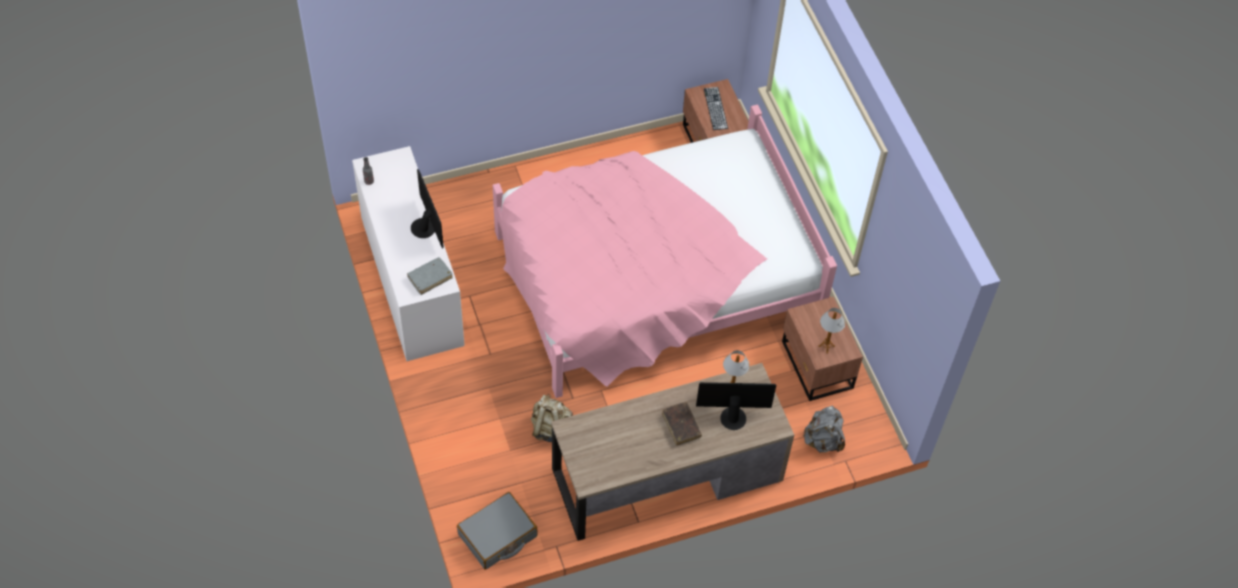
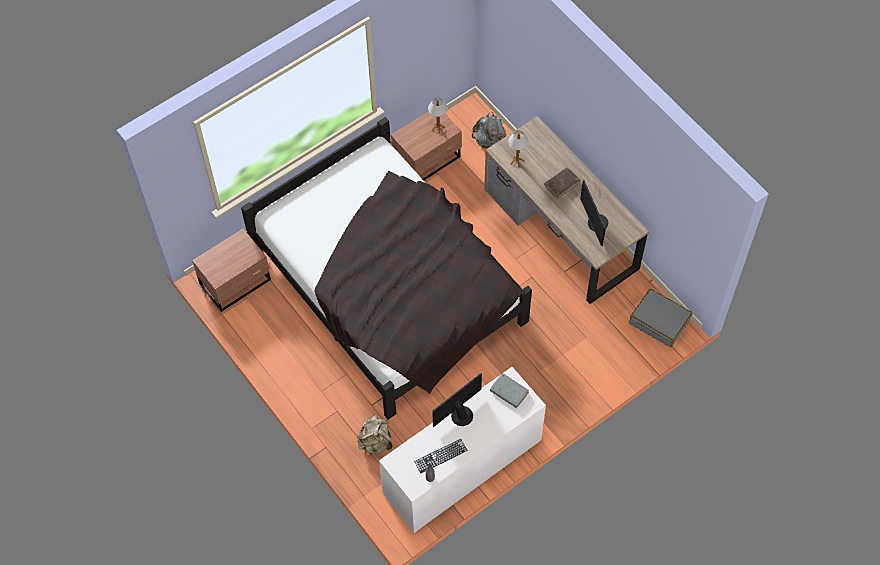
camera: 105 degrees left, 5 degrees up
(551, 428) = (556, 316): beige backpack -> beige backpack (375, 441)
(654, 279) = (390, 286): pink bed -> black bed
(715, 108) = (229, 260): keyboard -> keyboard (440, 456)
(732, 416) = (539, 156): monitor -> monitor (595, 224)

